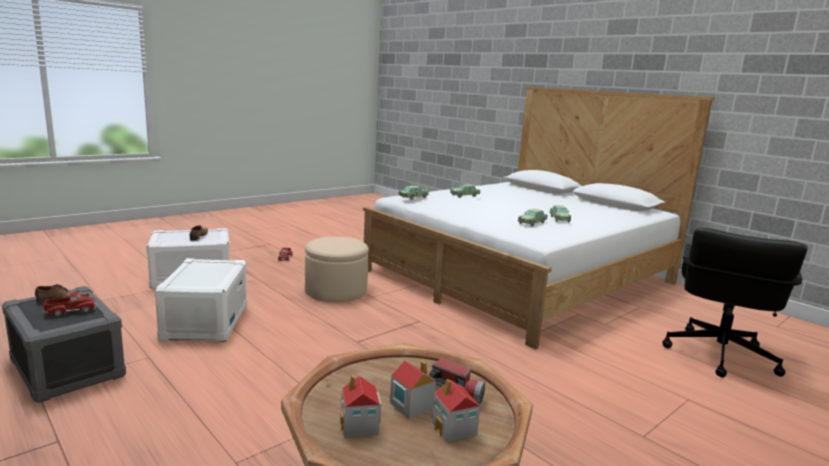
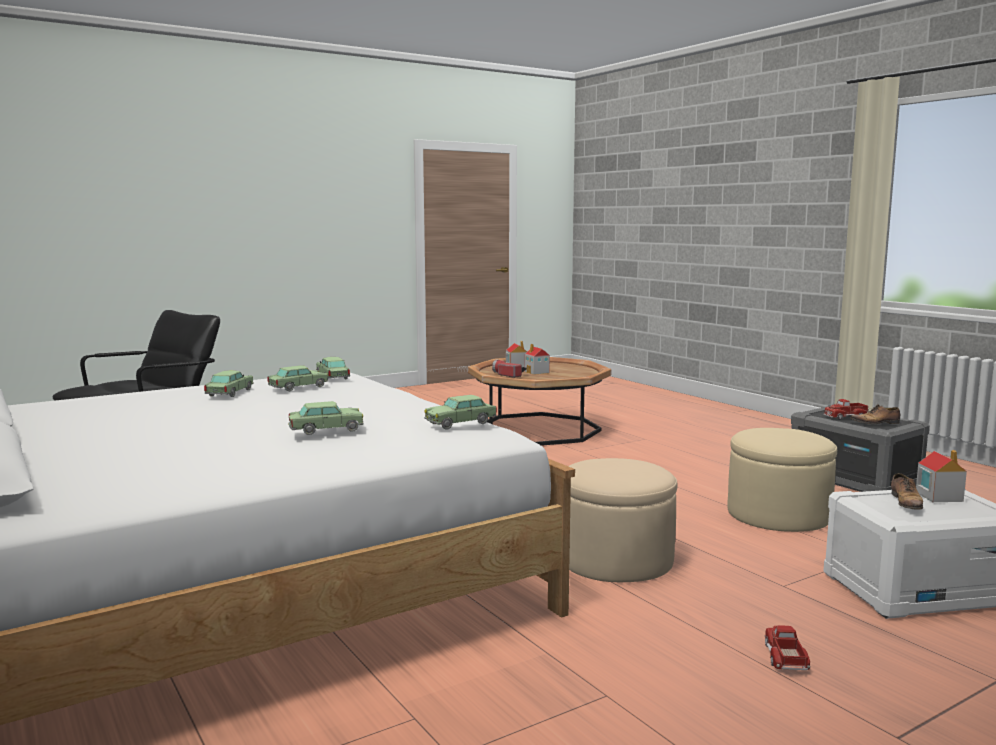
camera: 170 degrees left, 5 degrees down
(205, 322) = (778, 514): white storage box -> beige ottoman
(359, 426) = (566, 369): toy house -> toy house (938, 496)
(530, 232) = (333, 377): none -> toy car

